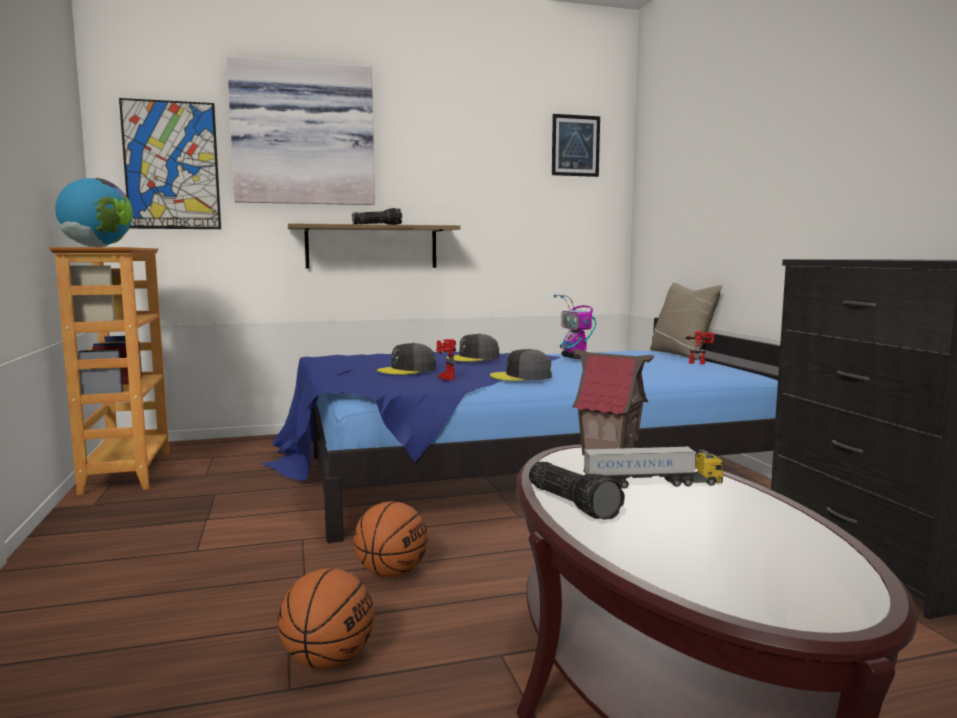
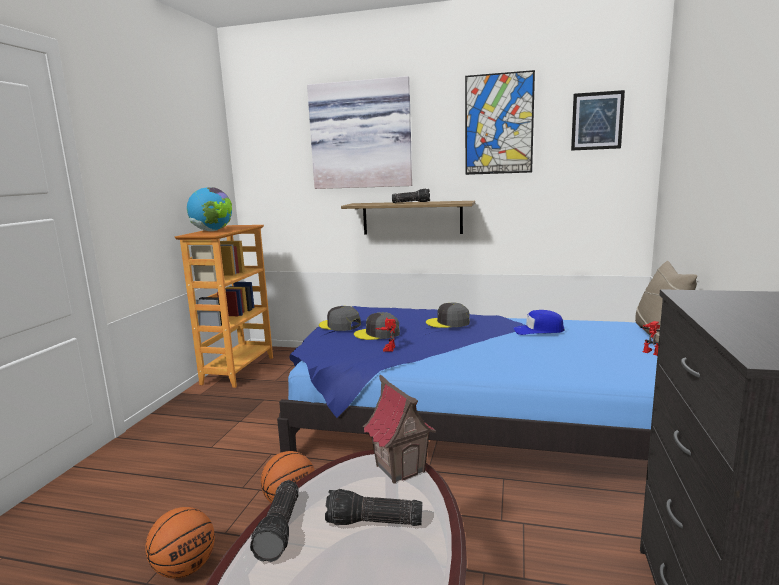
camera: 30 degrees right, 5 degrees up
(171, 165) = (278, 165): picture -> picture (498, 124)
(522, 376) = (451, 354): grey cap -> grey cap (340, 325)
(575, 357) = (538, 330): toy robot -> blue cap
(653, 484) = (373, 523): toy truck -> flashlight

